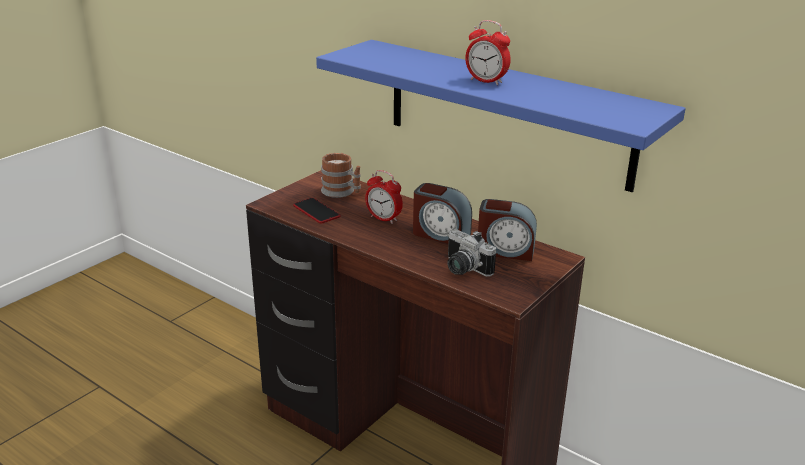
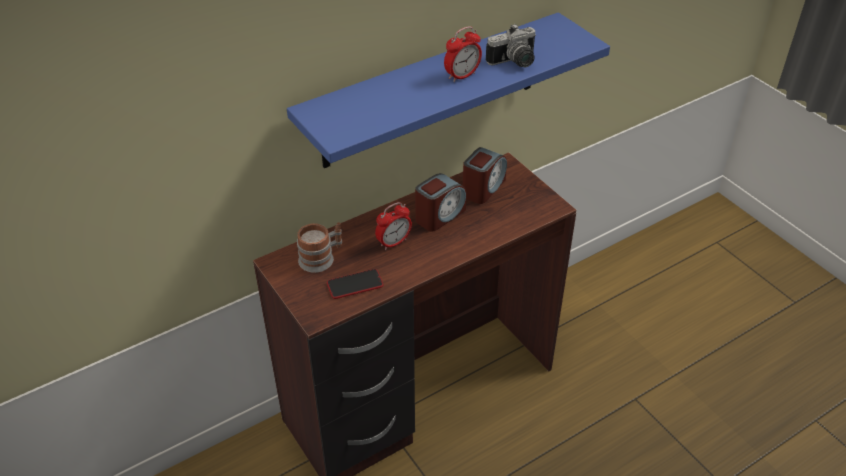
camera: 70 degrees left, 15 degrees up
(463, 269) = (503, 219): camera -> camera (514, 62)

